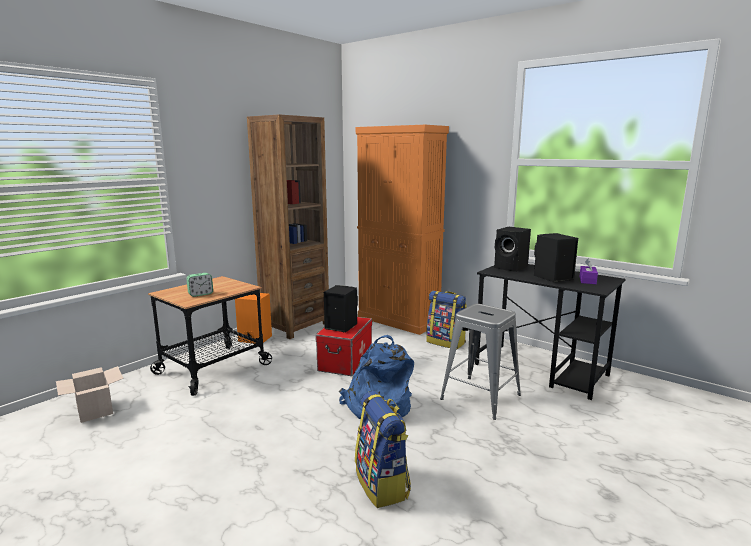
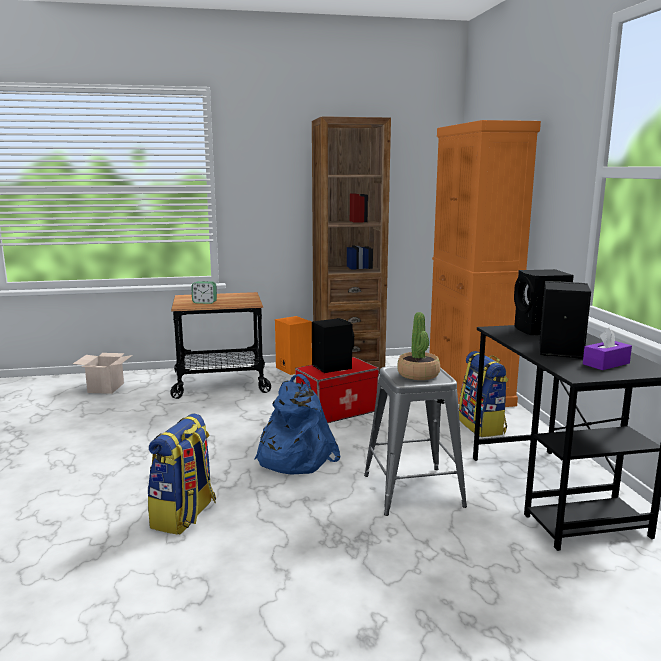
camera: 40 degrees right, 0 degrees up
(487, 312) = (418, 374): none -> potted plant

